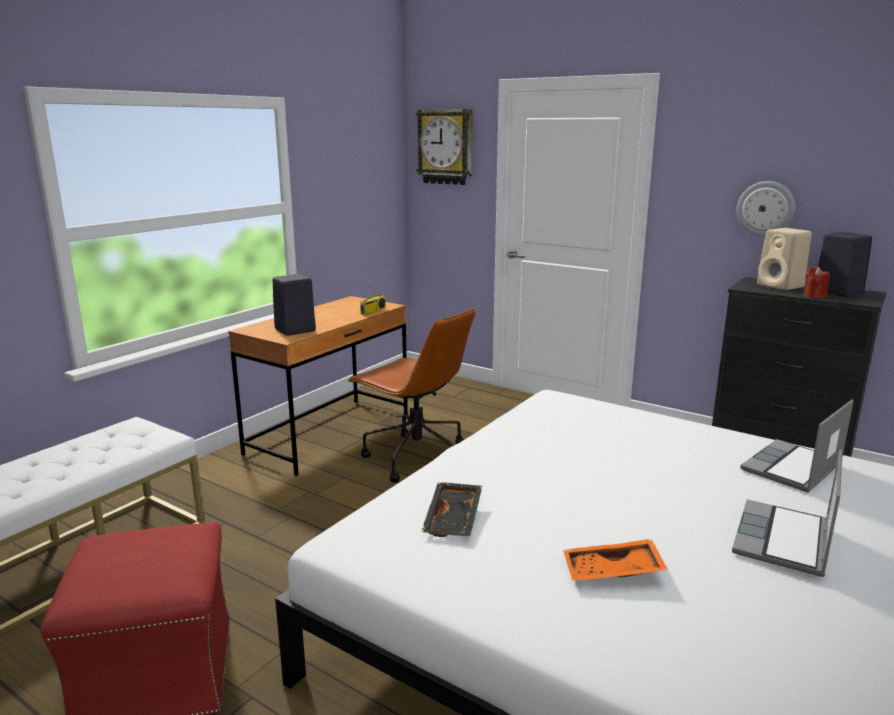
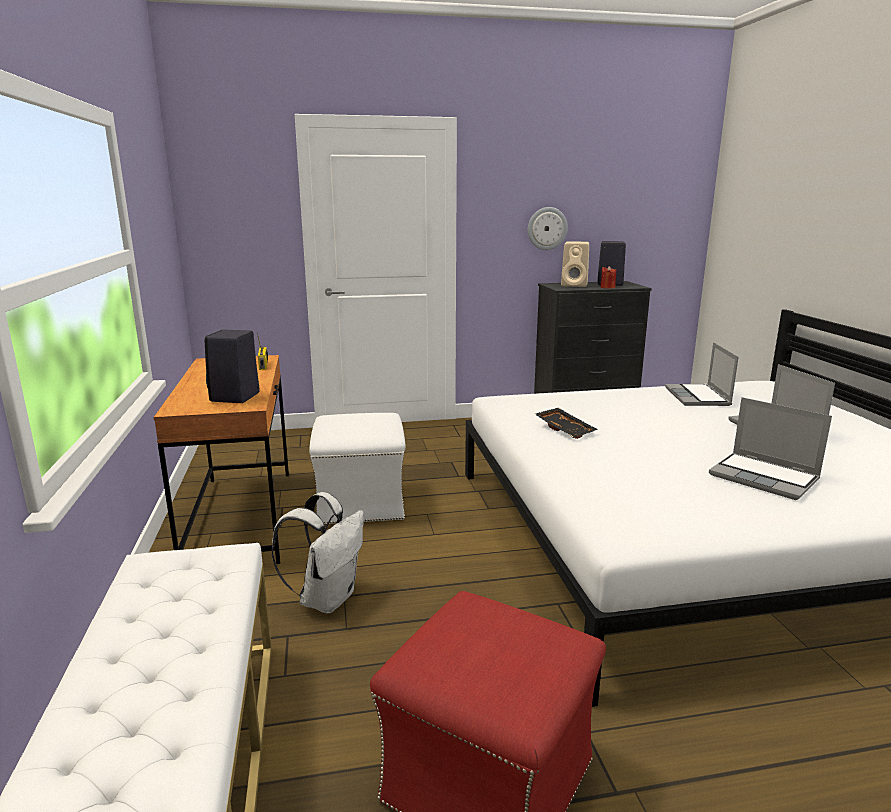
camera: 45 degrees left, 0 degrees up
(281, 512) = (327, 598): none -> white backpack
(415, 458) = (361, 503): brown office chair -> white ottoman
(446, 147) = (232, 185): wall clock -> none
(454, 519) = (637, 491): black tray -> black tray (565, 429)
(612, 572) = (765, 477): orange tray -> laptop

